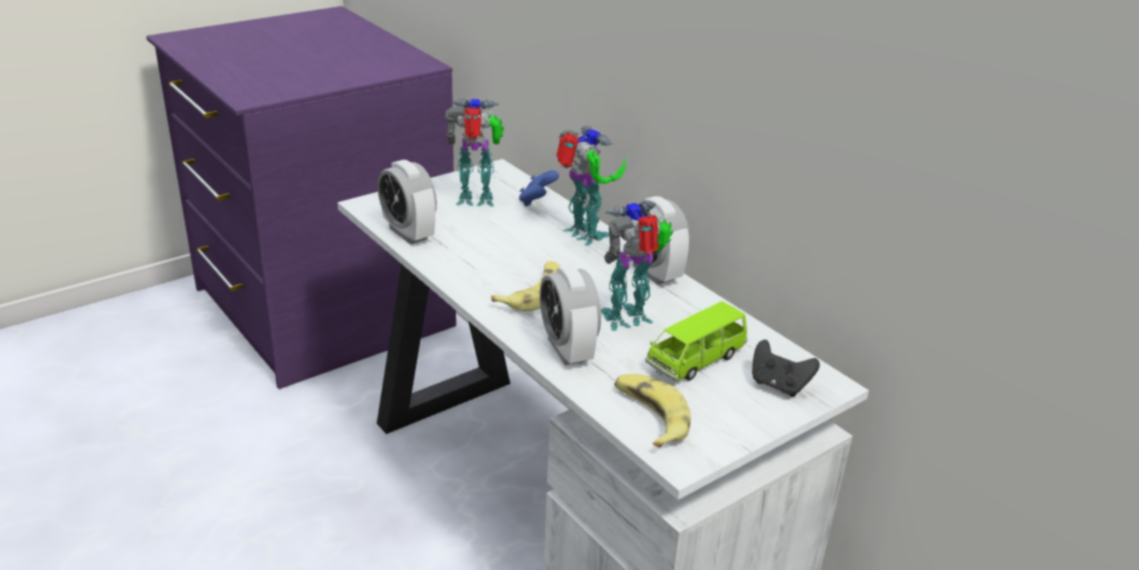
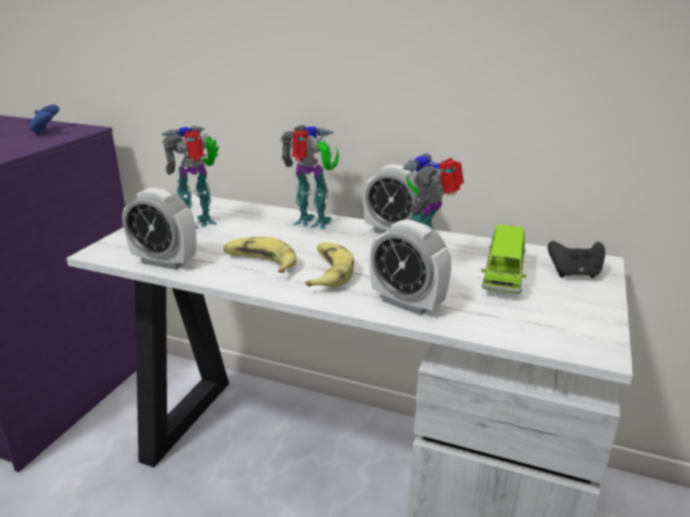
camera: 30 degrees left, 5 degrees down
(537, 202) = (249, 212): blue game controller -> blue game controller (46, 131)
(649, 417) = (533, 328): banana -> banana (260, 263)

